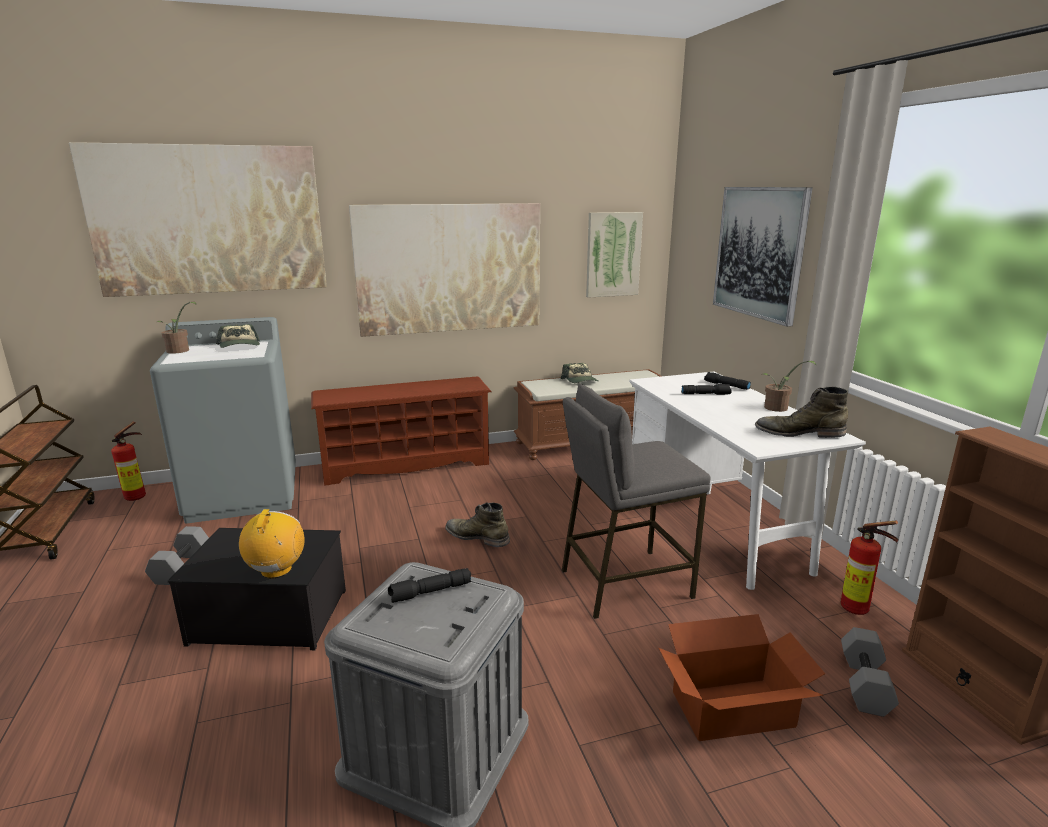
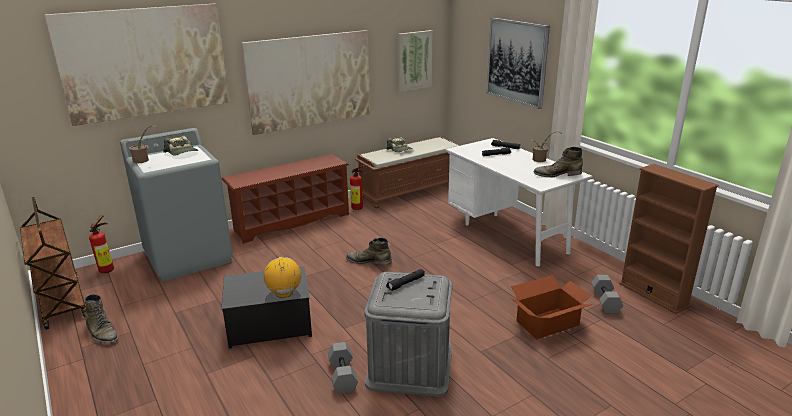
camera: 15 degrees left, 5 degrees up
(50, 585) = (102, 333): none -> green boot
(180, 566) = (184, 307): grey dumbbell -> grey dumbbell (342, 375)
(624, 583) = (469, 273): grey stool -> none
(858, 610) = (595, 268): fire extinguisher -> fire extinguisher (358, 208)

